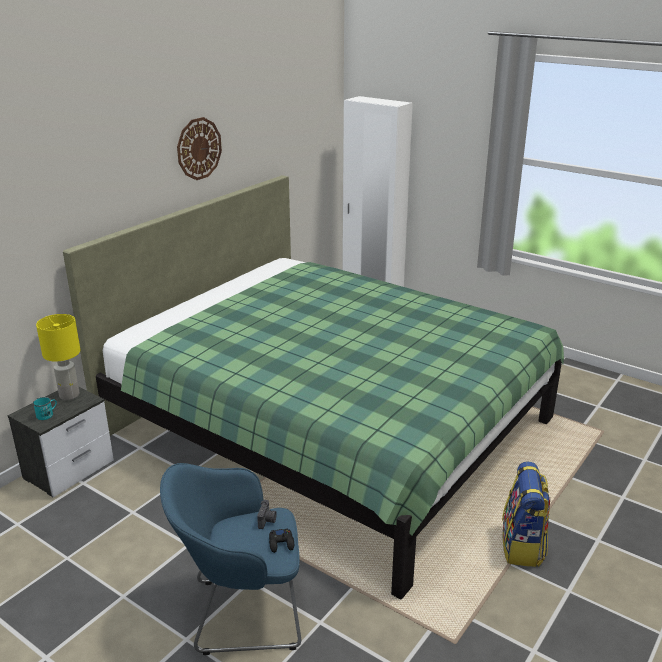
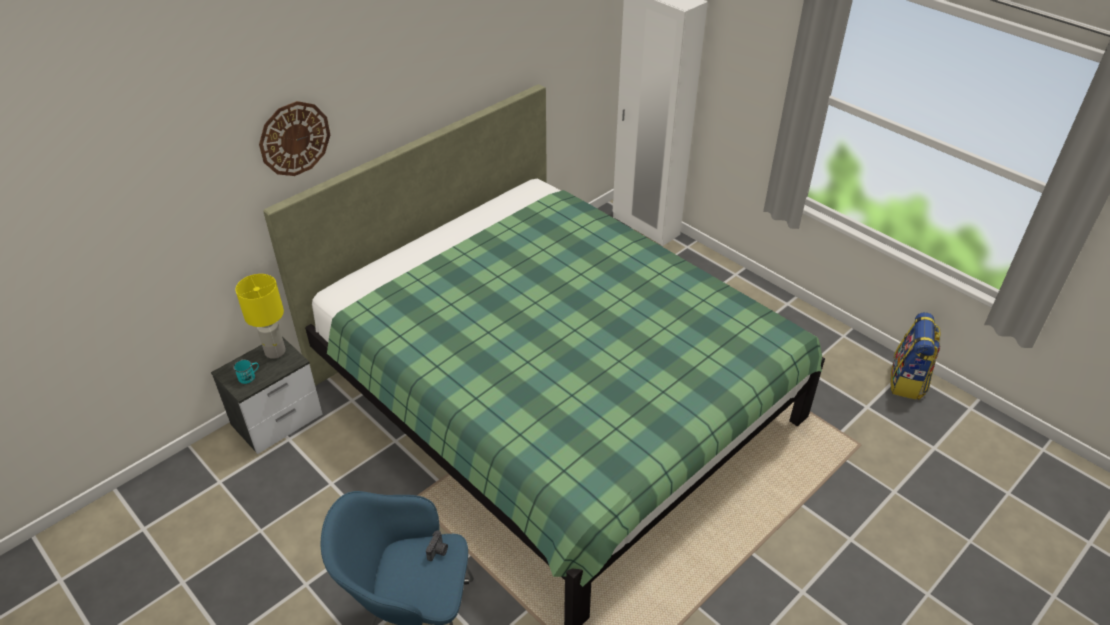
camera: 10 degrees right, 15 degrees up
(199, 148) = (429, 72): wall clock -> wall clock (294, 138)
(281, 543) = (445, 582): black game controller -> none
(522, 546) = (718, 587): backpack -> backpack (907, 381)

